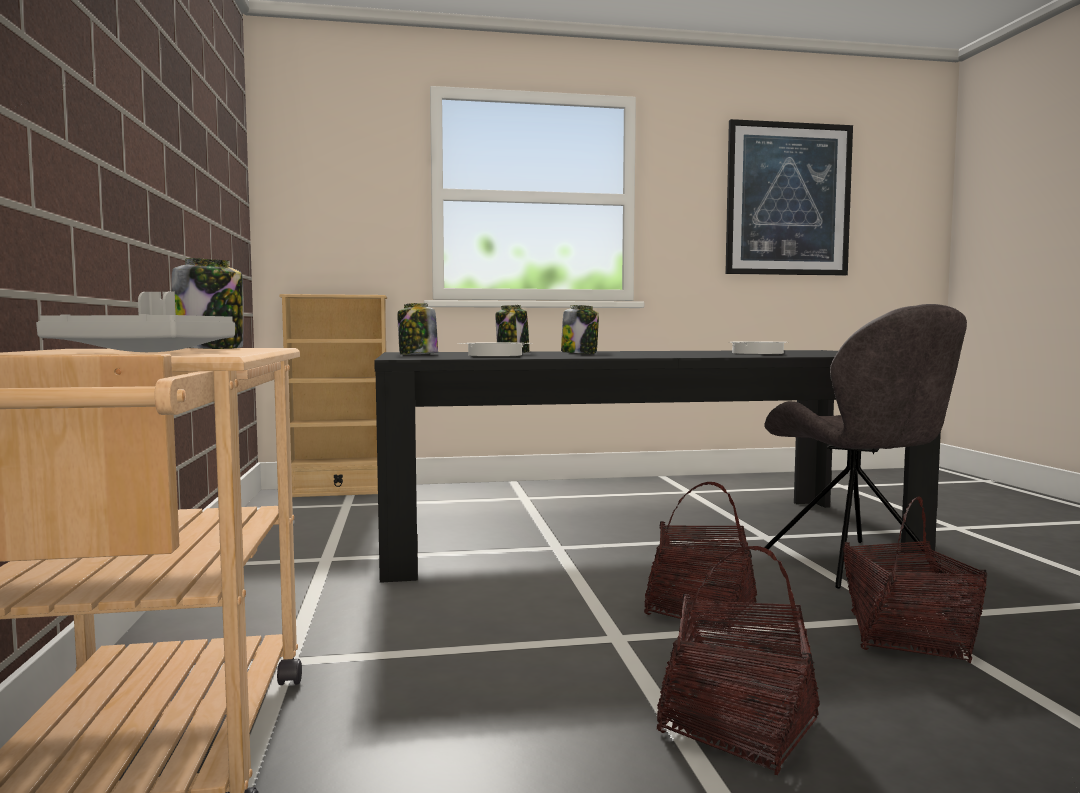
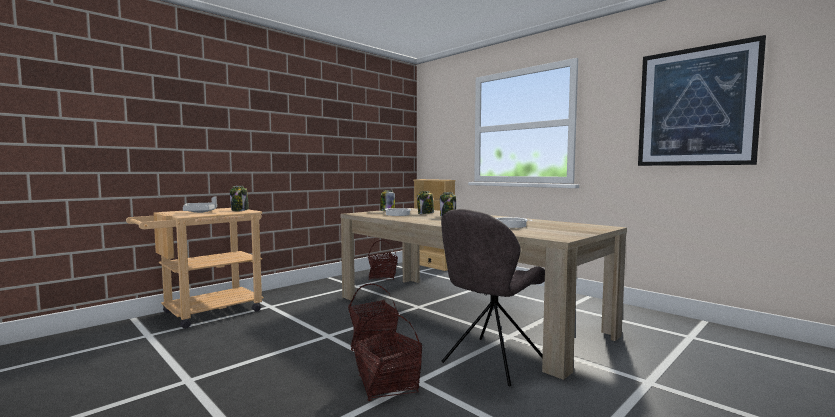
camera: 55 degrees right, 0 degrees up
(640, 534) = (463, 314): black dining table -> beige dining table
(737, 727) = (266, 365): basket -> basket (382, 276)

